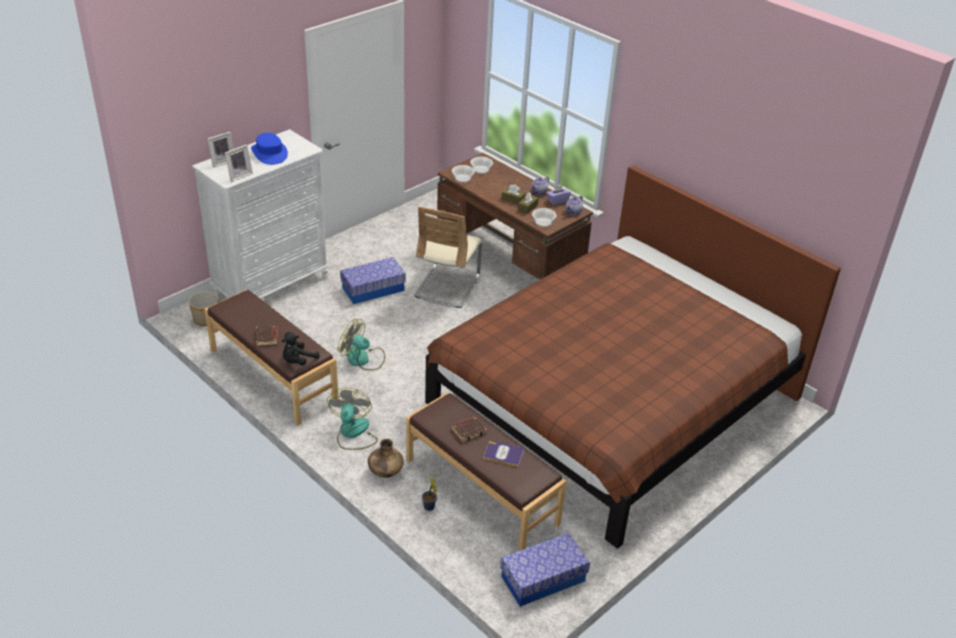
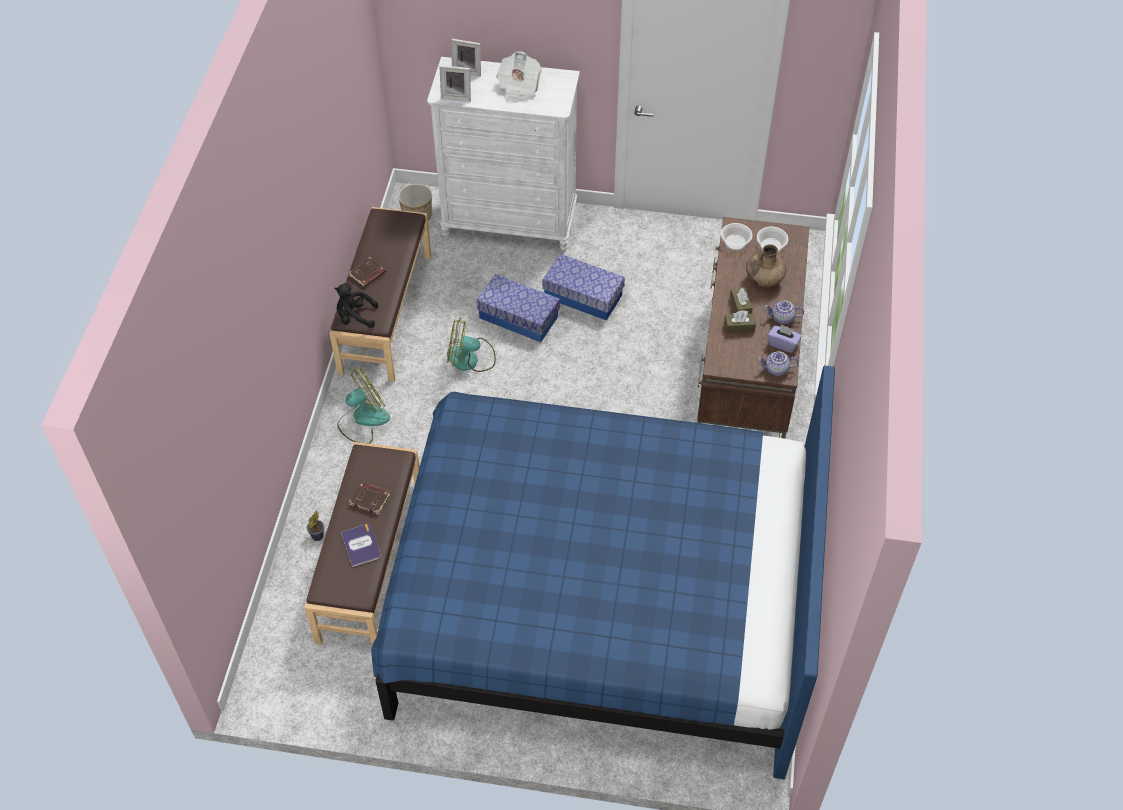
camera: 55 degrees right, 15 degrees up
(269, 153) = (518, 88): blue hat -> newspaper
(363, 359) = (470, 359): fan -> fan turned 75 degrees counterclockwise
(385, 472) = (334, 475): brown vase -> brown vase (763, 280)
(447, 287) = (649, 349): beige chair -> none
(543, 222) = (725, 355): bowl -> none
(543, 579) = (297, 678): storage box -> storage box (518, 317)
(613, 400) = (603, 597): brown bed -> blue bed

